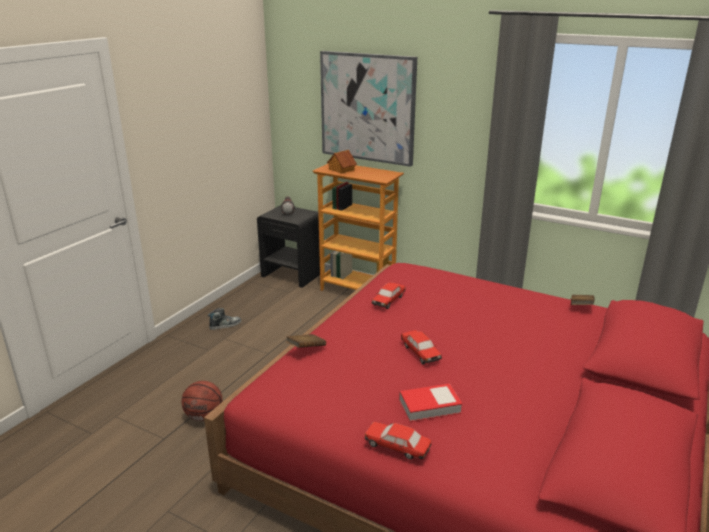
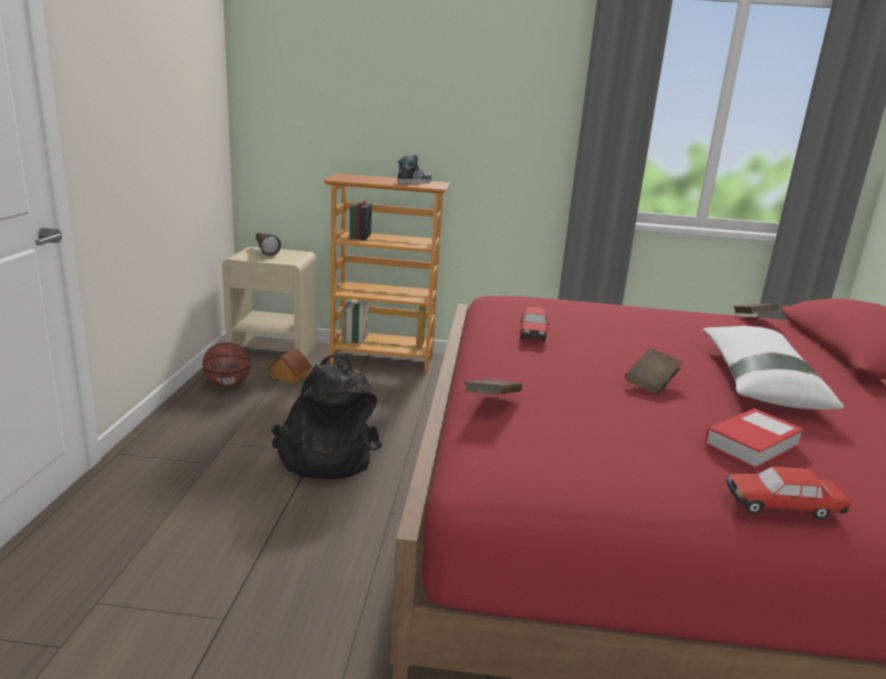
camera: 25 degrees left, 5 degrees down
(204, 416) = (274, 564): basketball -> basketball (228, 385)
(225, 325) = (215, 424): shoe -> shoe (414, 182)
(272, 357) = (324, 457): none -> black backpack
(292, 274) = (274, 349): black nightstand -> beige nightstand
(341, 169) = (363, 179): toy house -> toy house (289, 376)
(367, 108) = (395, 91): picture -> none
(420, 352) = (651, 383): toy car -> brown book
(503, 362) = (759, 380): none -> white pillow

